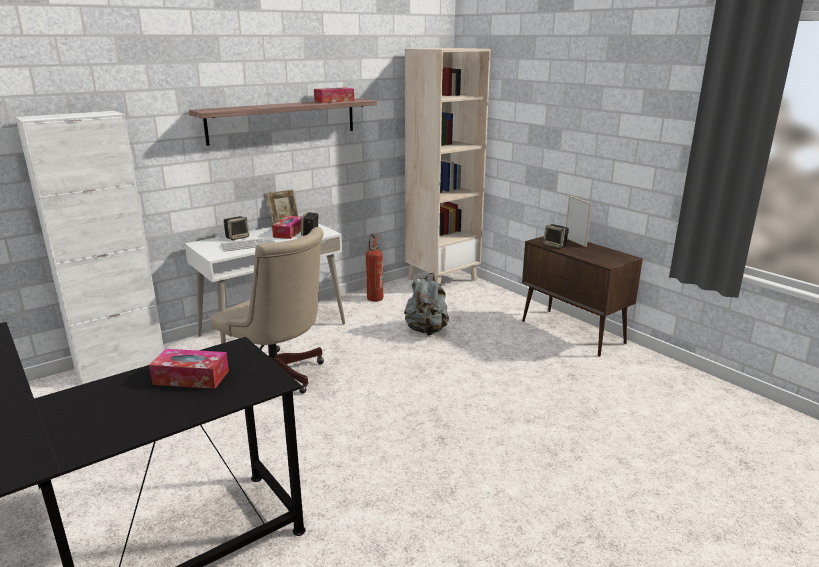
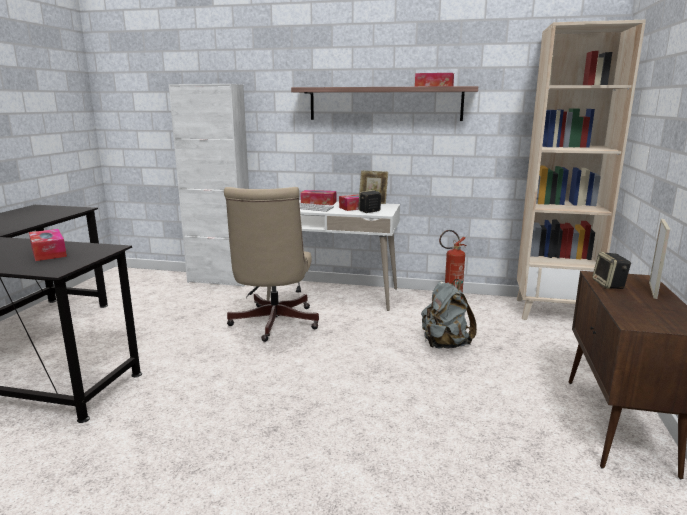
camera: 50 degrees right, 5 degrees down
(237, 237) = (318, 203): speaker -> tissue box

